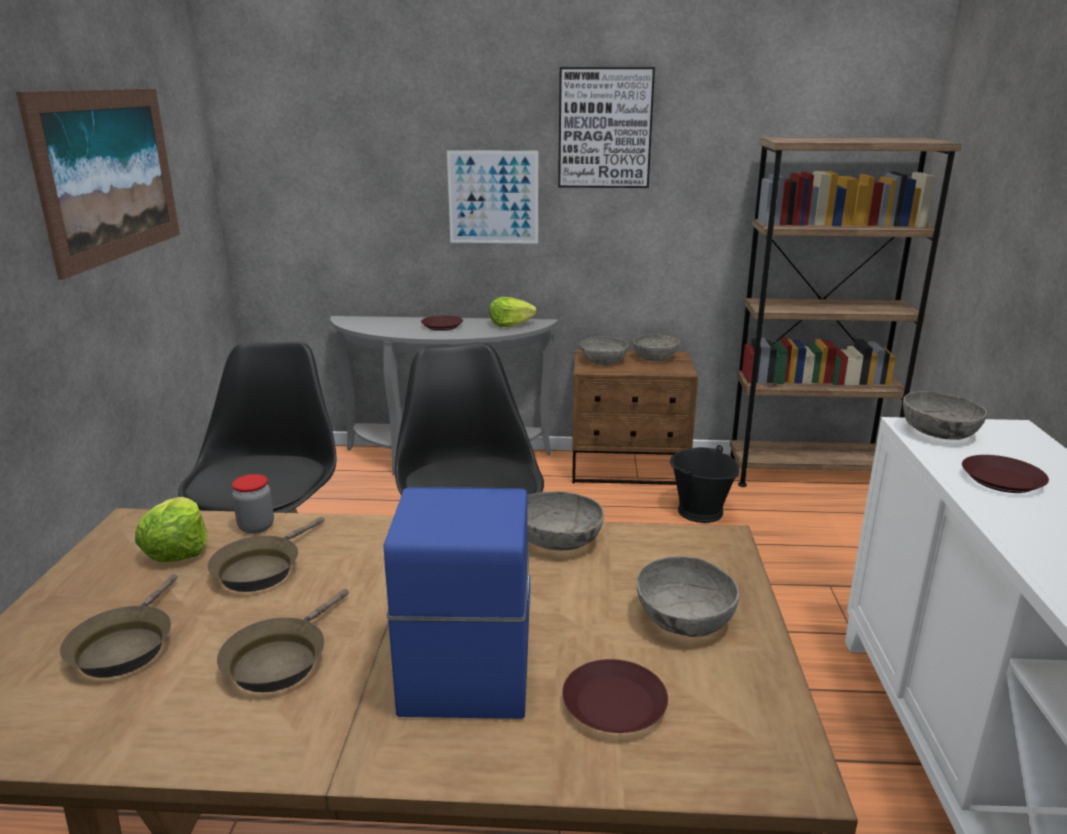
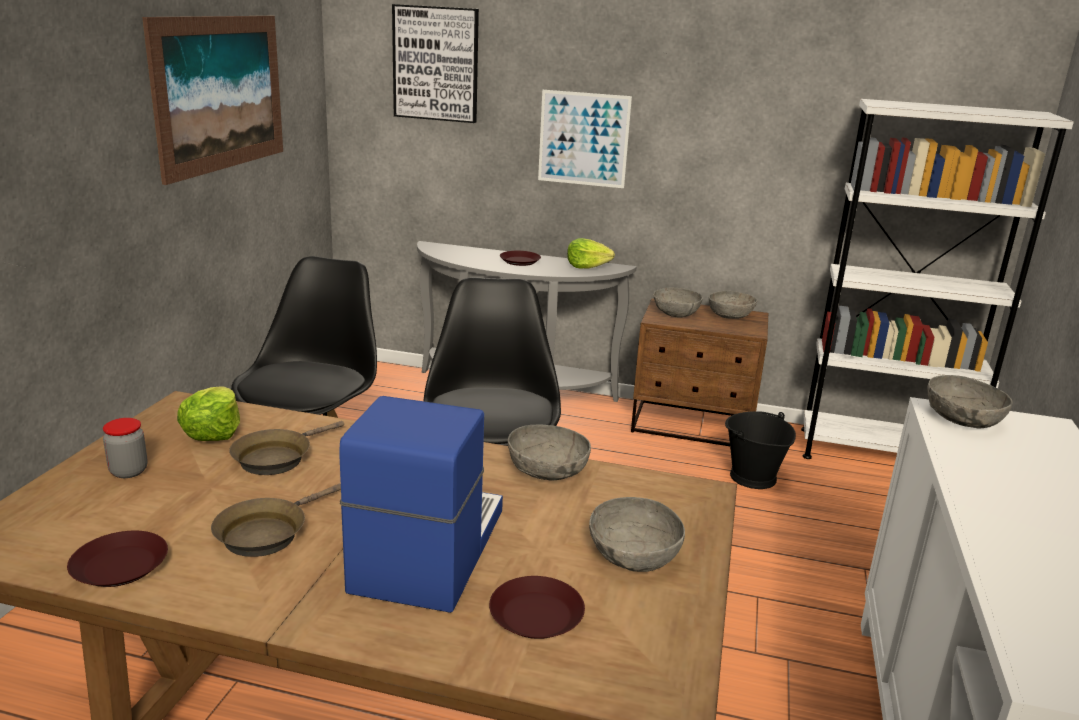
camera: 10 degrees right, 0 degrees up
(125, 646) = (147, 503): brown frying pan -> none
(256, 527) = (285, 422): jar -> jar (128, 471)
(605, 128) = (700, 78): picture -> picture (436, 64)
(807, 473) = (882, 454): brown bookcase -> white bookcase
(1001, 480) = (1001, 473): brown plate -> brown plate (119, 567)

